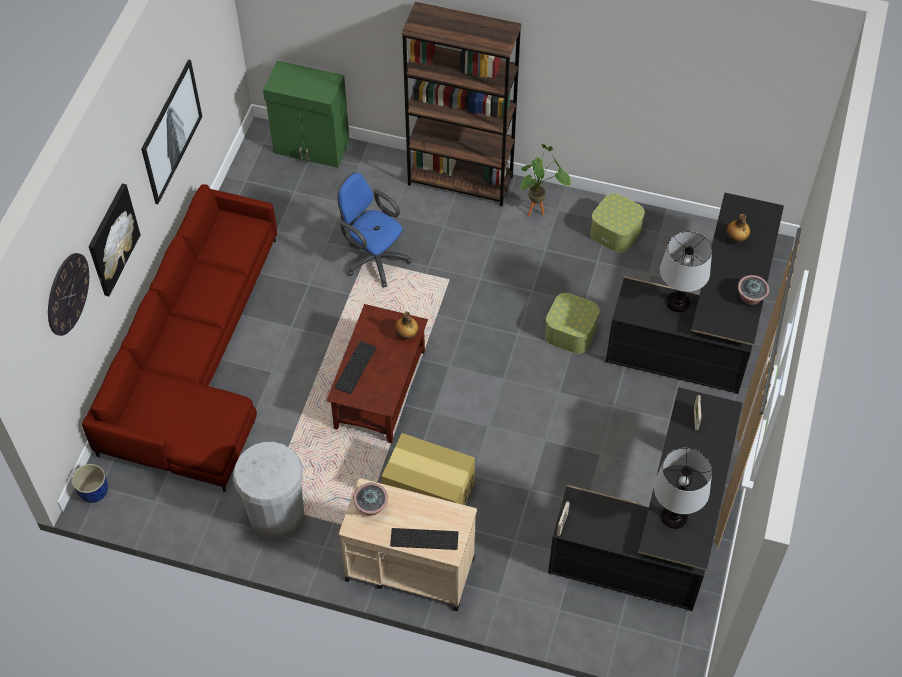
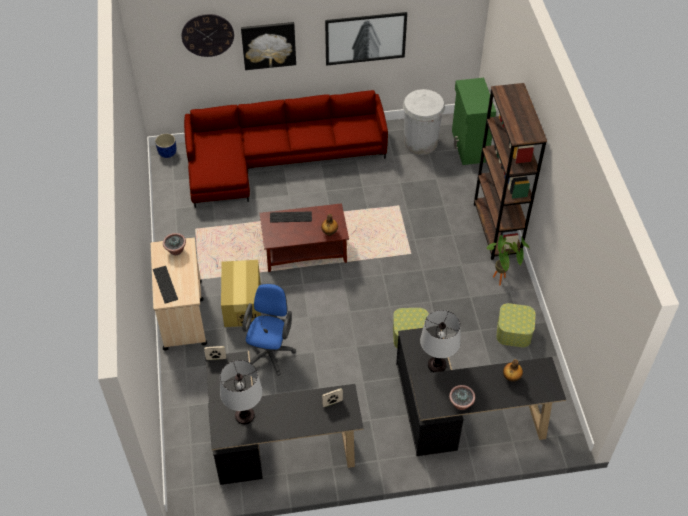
camera: 65 degrees right, 5 degrees down
(276, 513) = (191, 236): white trash can -> white trash can (420, 142)
(373, 258) = (402, 209): blue office chair -> blue office chair (270, 351)

